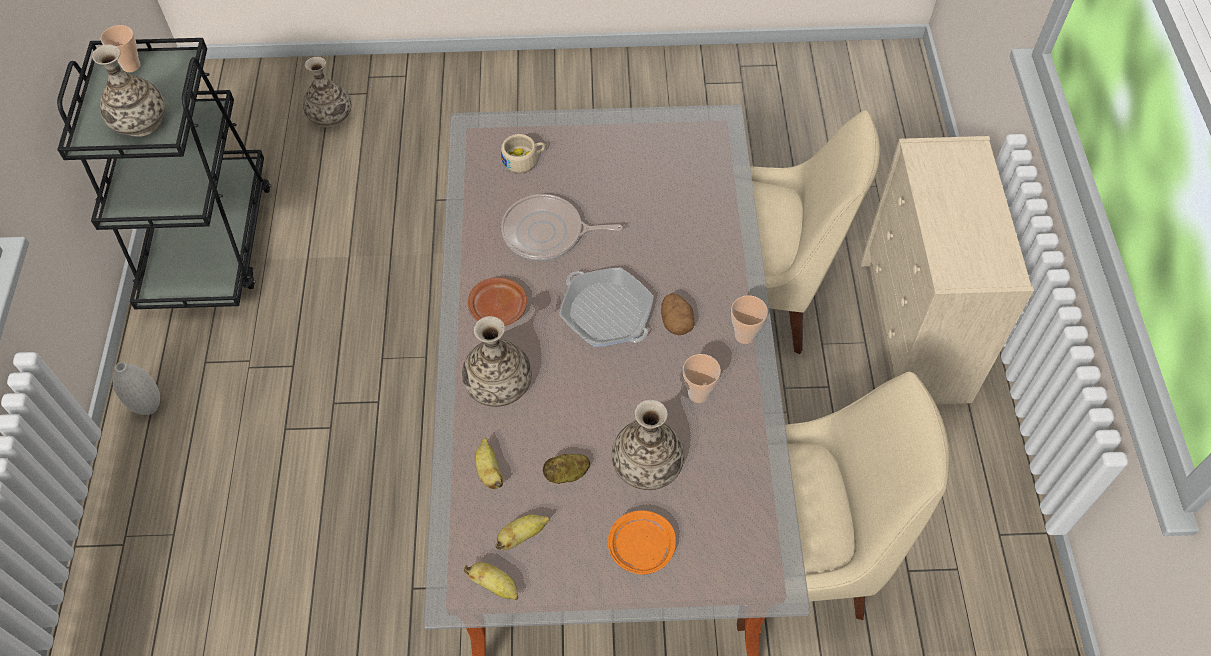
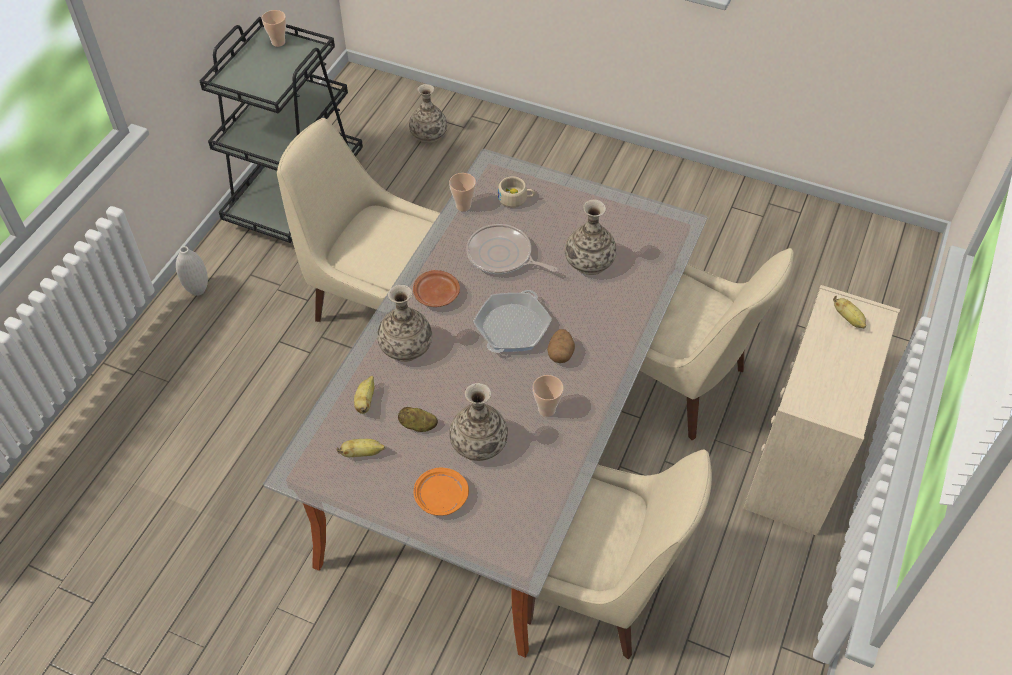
camera: 25 degrees right, 5 degrees down
(141, 122) = (263, 81): vase -> vase (589, 262)
(370, 333) = (373, 298): none -> beige chair
(495, 585) = (325, 478): banana -> banana (848, 319)
(606, 313) = (512, 327): frying pan -> frying pan turned 45 degrees clockwise
(744, 335) = (607, 382): cup -> cup (463, 206)

